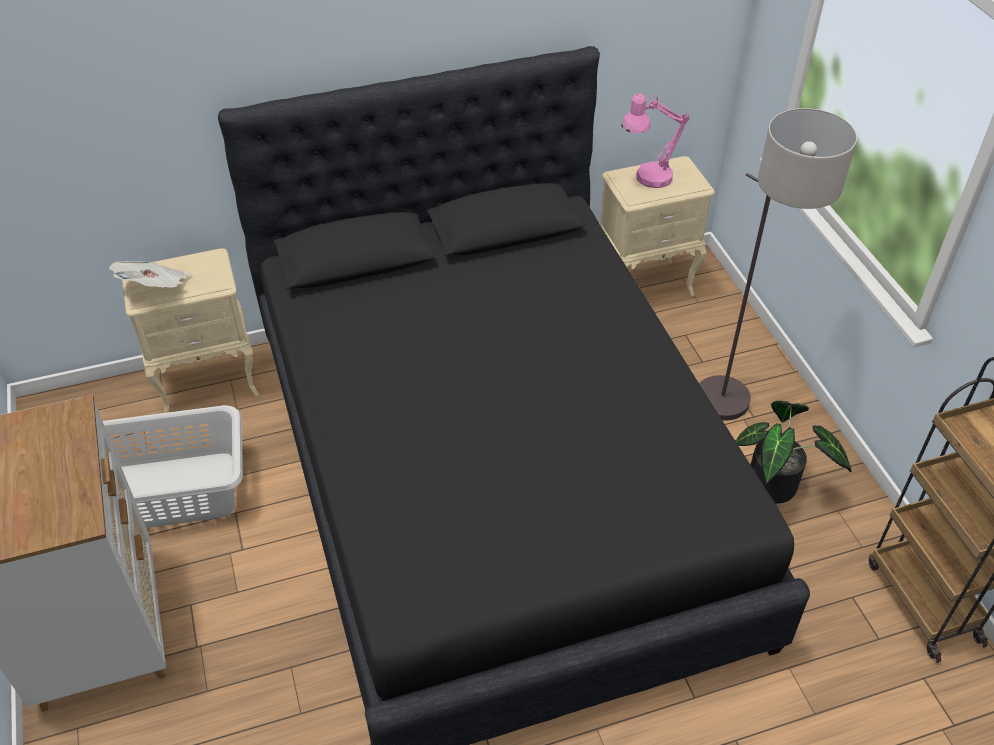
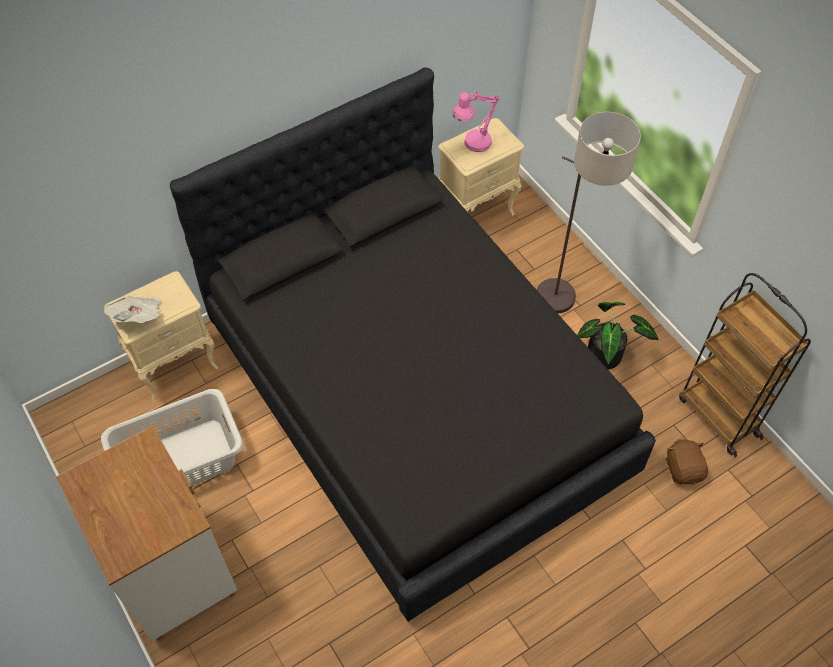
camera: 15 degrees left, 10 degrees up
(854, 661) = (683, 469): none -> brown plush toy

